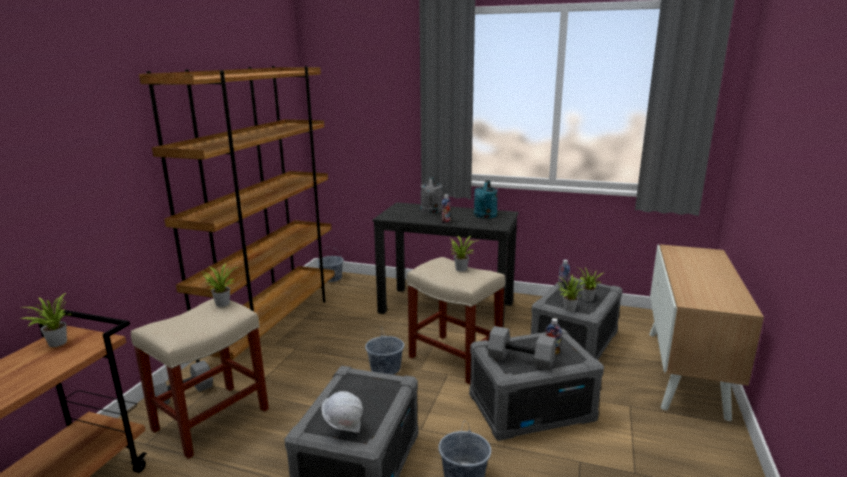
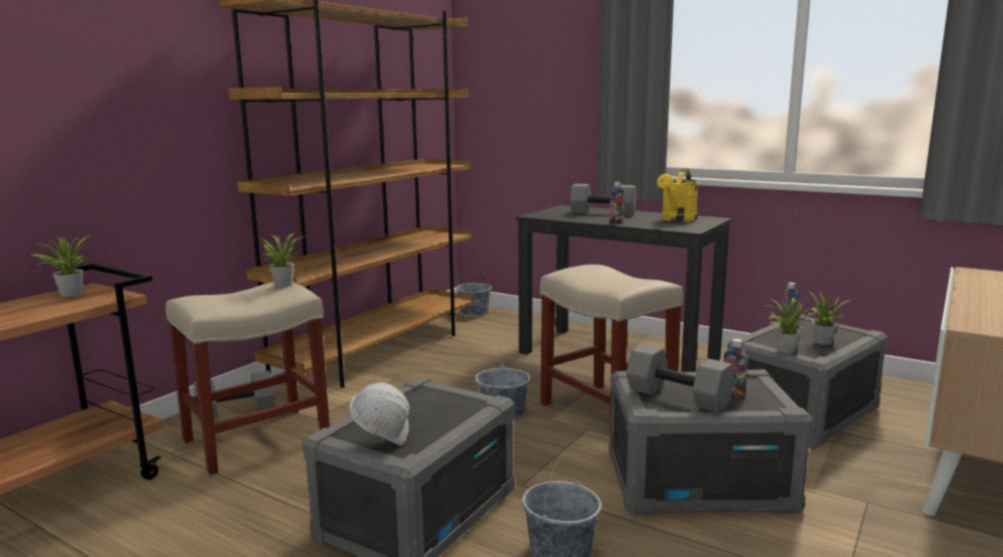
camera: 15 degrees right, 5 degrees down
(431, 211) = (603, 213): grey watering can -> grey dumbbell
(461, 268) = (619, 276): potted plant -> none
(484, 216) = (677, 220): turquoise watering can -> yellow watering can

